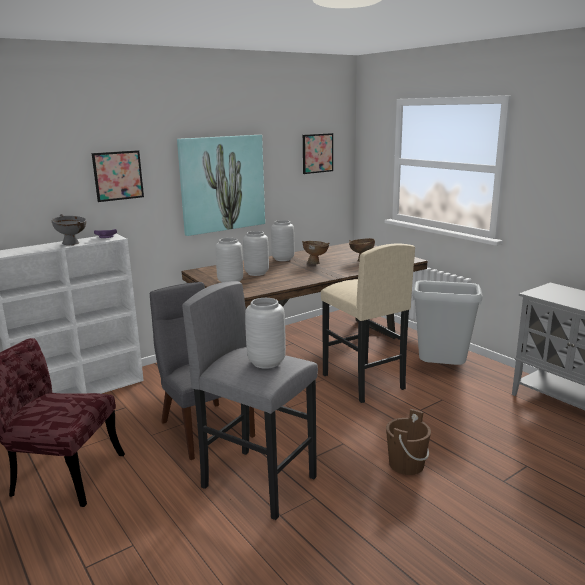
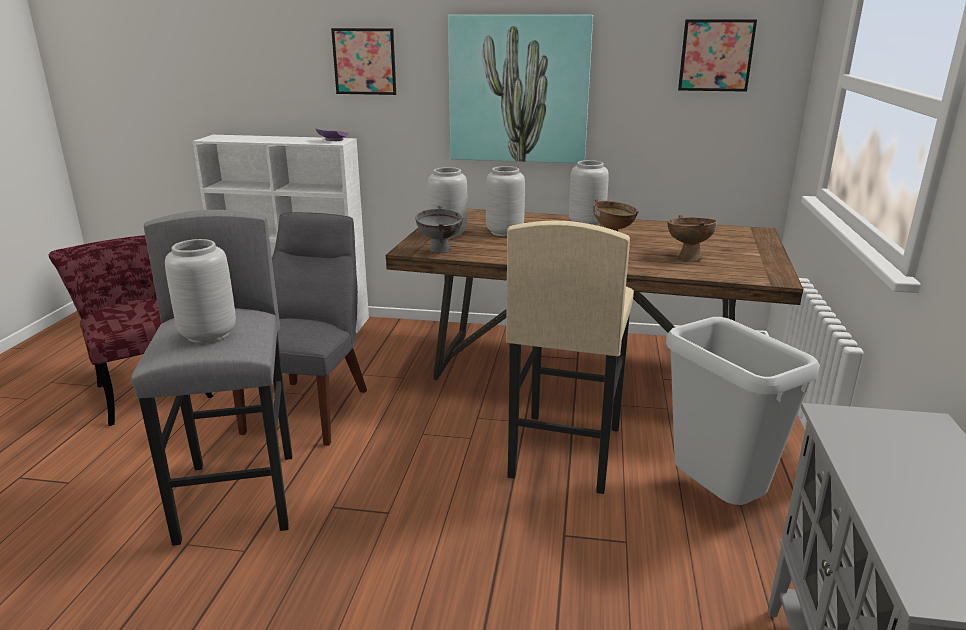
camera: 45 degrees right, 5 degrees up
(73, 244) = (285, 141): grey bowl -> grey bowl (440, 251)
(406, 464) = (398, 591): brown bucket -> none

